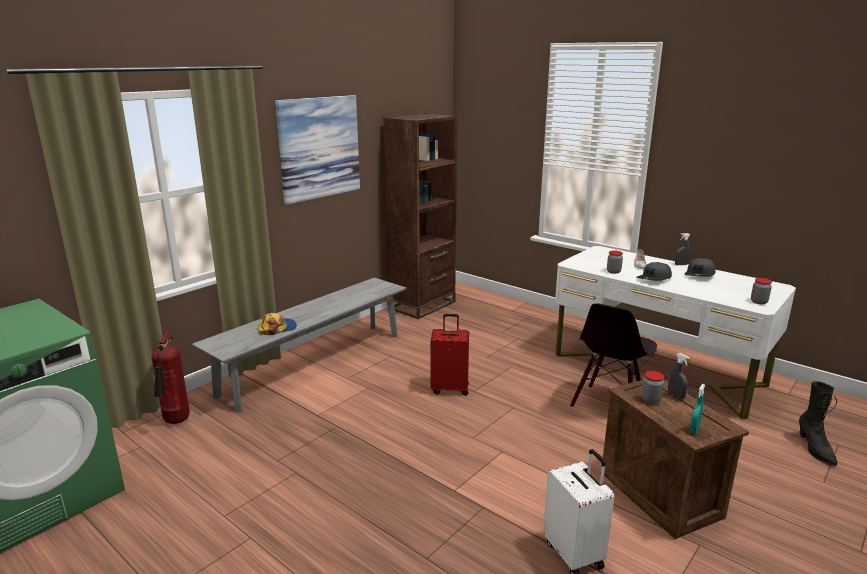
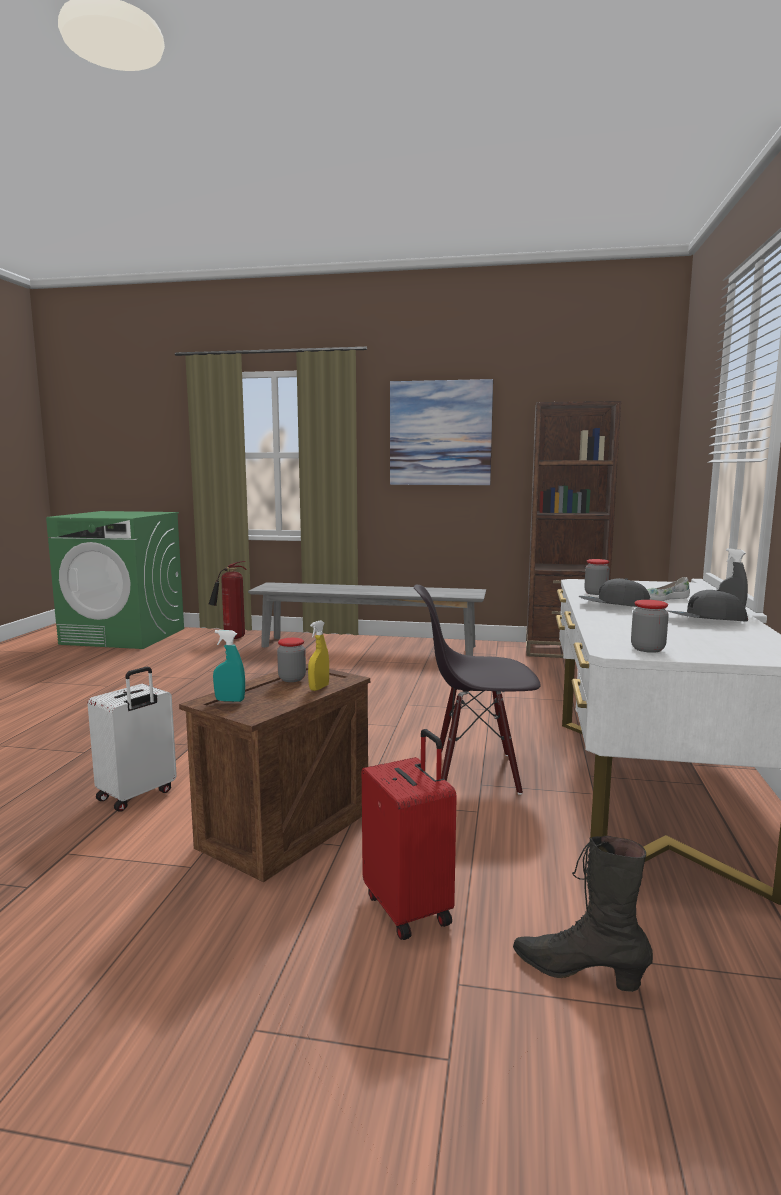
camera: 60 degrees right, 10 degrees down
(277, 328) = (321, 589): cap -> none
(450, 388) = (395, 695): red suitcase -> red suitcase (409, 908)
(676, 395) = (319, 688): grey spray bottle -> yellow spray bottle
(815, 449) = (578, 972): black boot -> black boot turned 60 degrees clockwise

